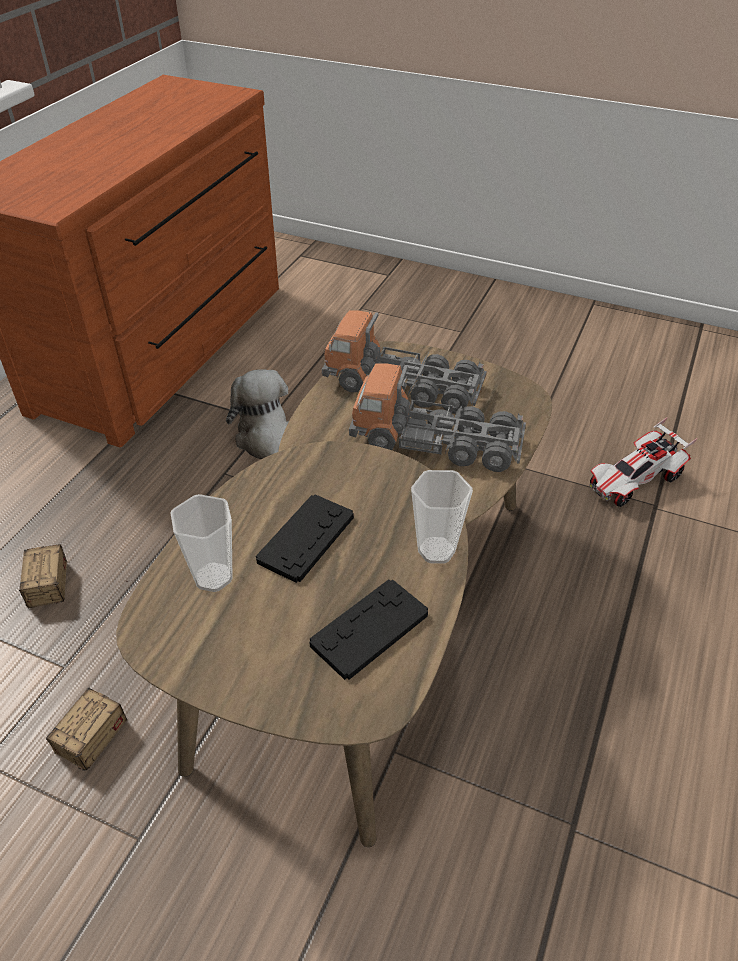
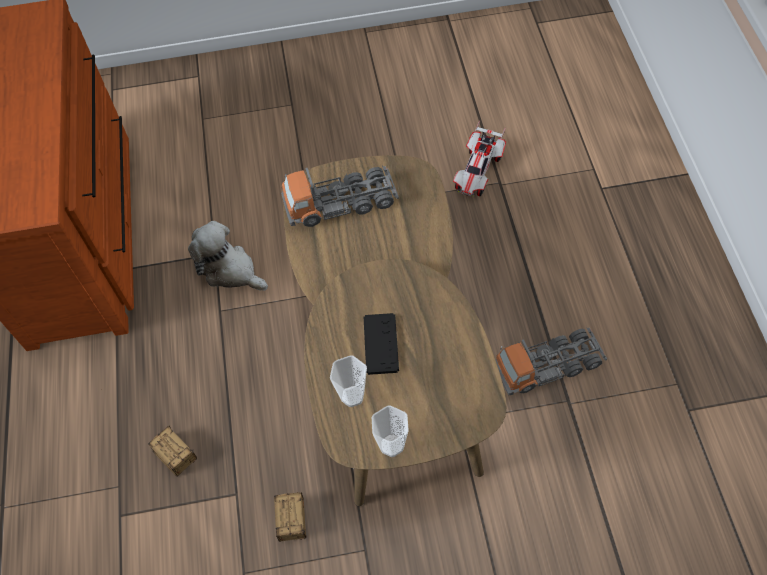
camera: 30 degrees left, 15 degrees up
(369, 629) = (454, 375): black game controller -> none
(436, 442) = (391, 234): toy truck -> toy truck (548, 366)
(436, 550) = (452, 310): cup -> cup (391, 445)

